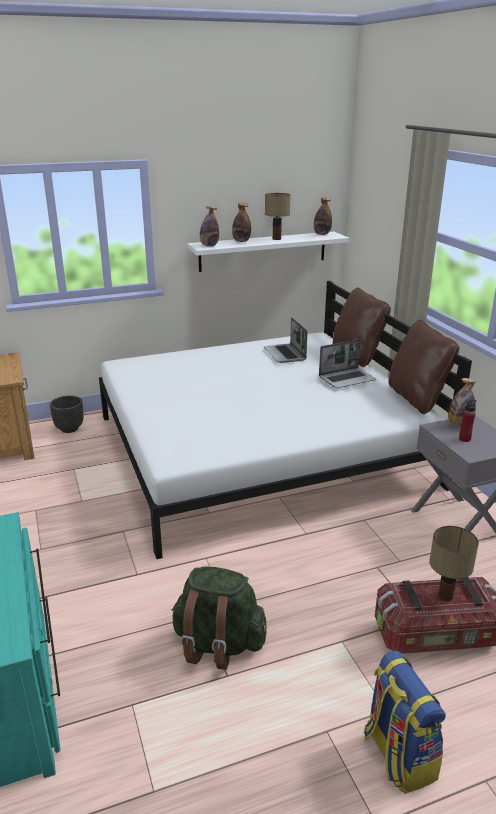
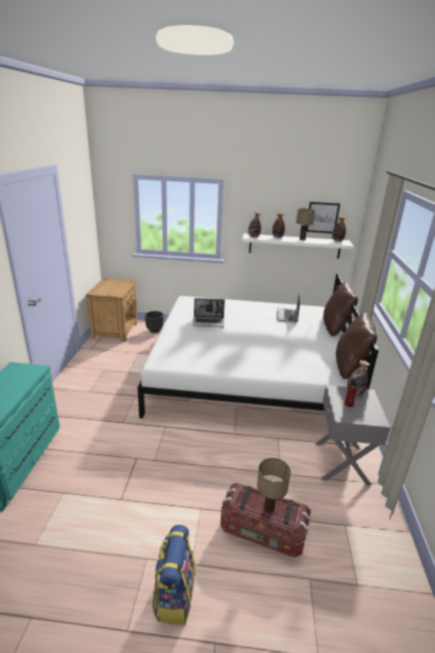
camera: 25 degrees right, 0 degrees up
(218, 644) = (131, 479): green backpack -> none
(296, 203) = (322, 217): none -> picture
(347, 379) = (312, 341): laptop -> laptop (209, 322)

